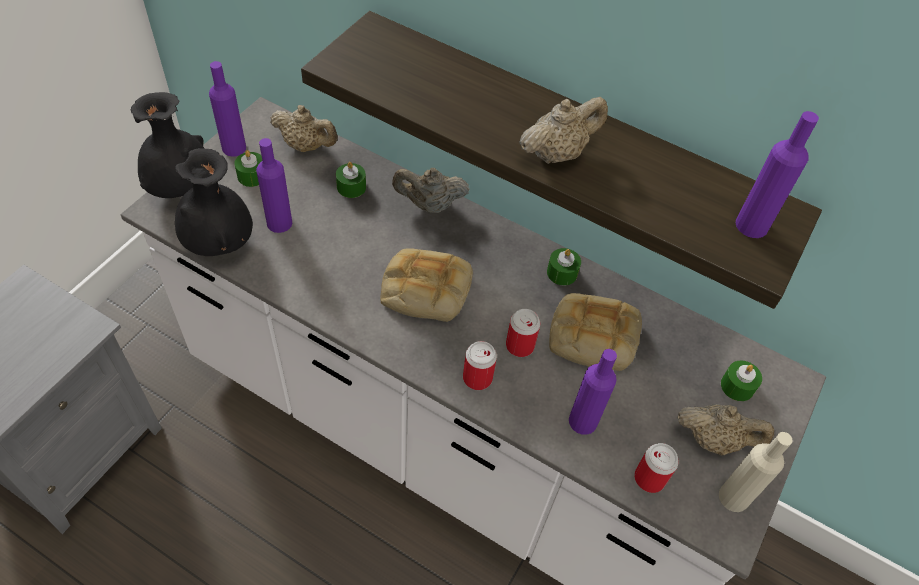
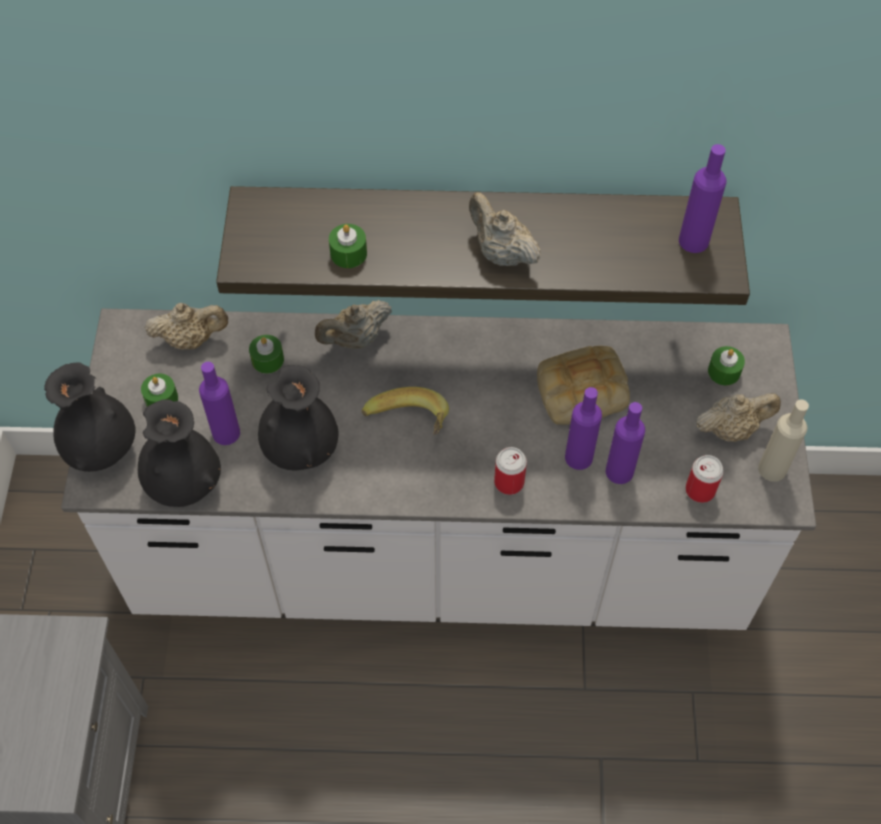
camera: 25 degrees left, 5 degrees up
(234, 148) = (119, 379): purple bottle -> purple bottle (578, 457)
(326, 264) = (301, 450): none -> black vase
(424, 290) = (408, 427): bread -> banana
(520, 345) = (525, 433): can -> none
(557, 153) = (501, 253): beige teapot -> beige teapot turned 75 degrees counterclockwise
(562, 273) = (518, 344): green candle -> green candle (348, 253)

